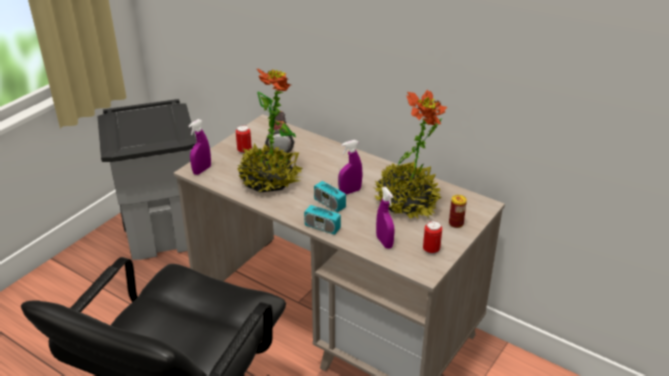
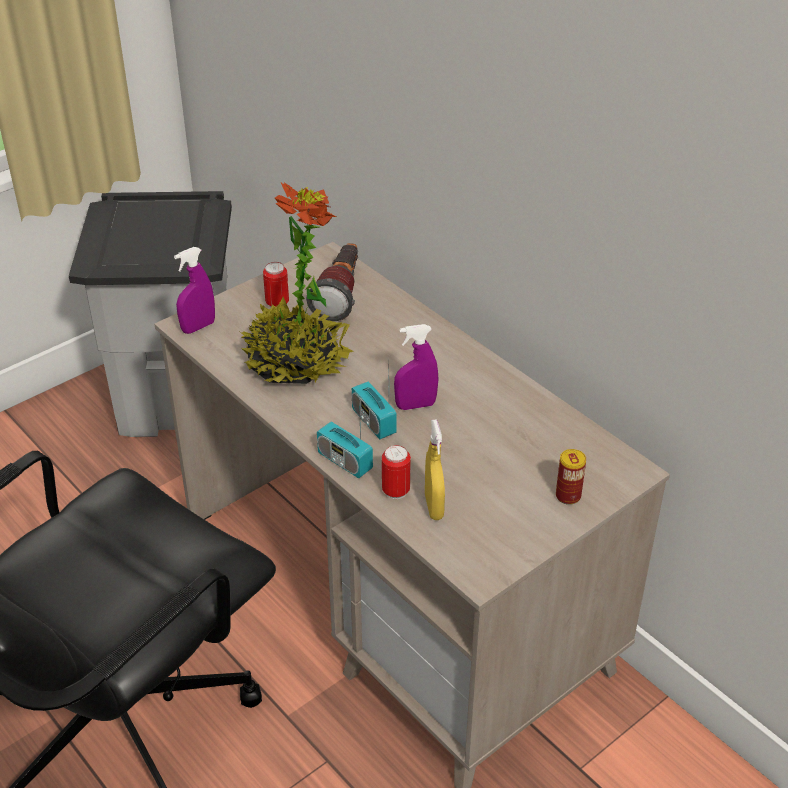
camera: 15 degrees right, 5 degrees up
(384, 242) = (434, 507): purple spray bottle -> yellow spray bottle
(407, 202) = (501, 442): potted plant -> none
(431, 250) = (505, 536): can -> can (396, 491)

